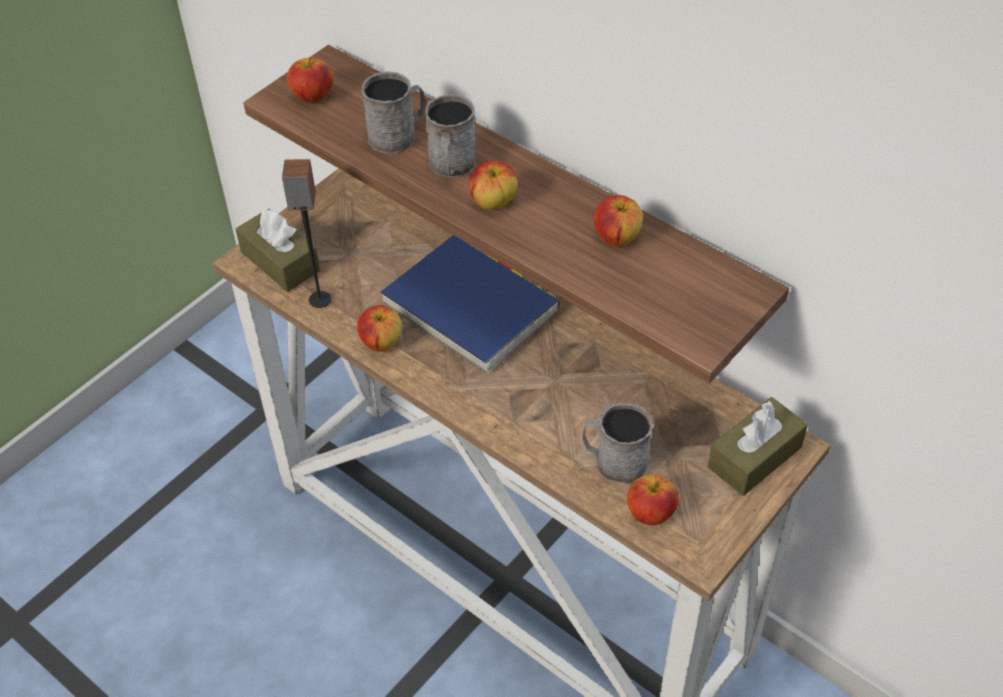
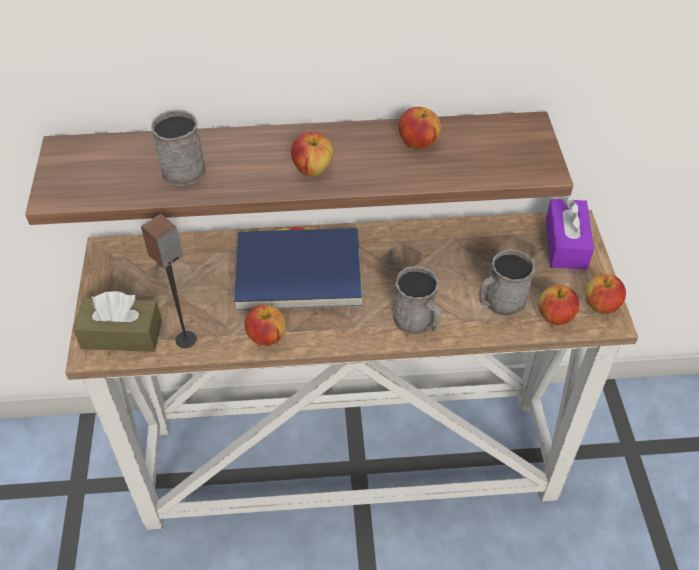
camera: 45 degrees left, 0 degrees up
(313, 96) = (81, 177): apple -> apple (601, 305)
(451, 166) = (252, 164): grey mug -> grey mug (418, 322)
(754, 457) = (565, 244): brown tissue box -> purple tissue box

